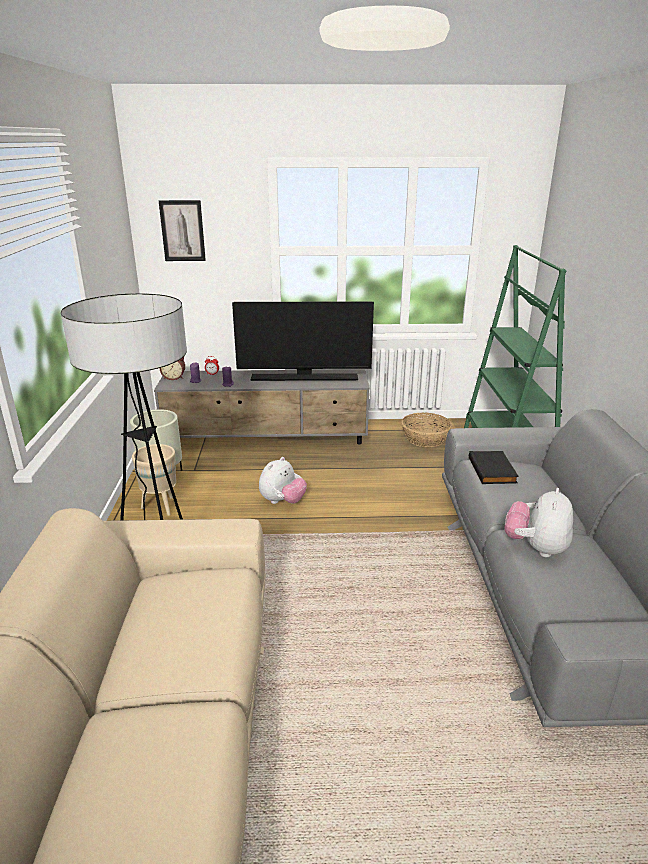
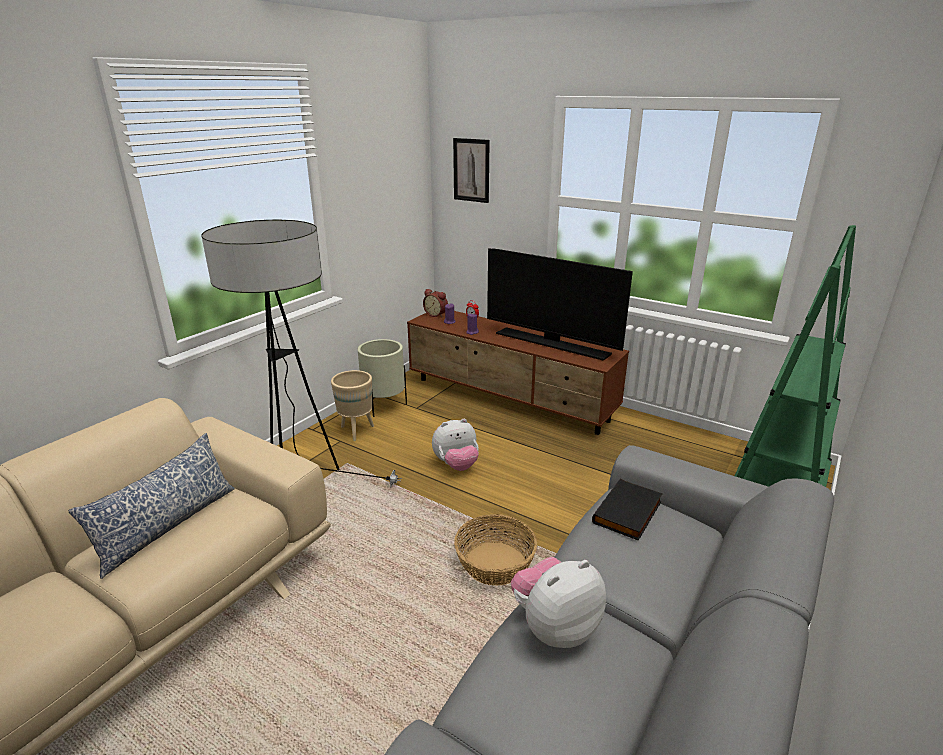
camera: 35 degrees right, 0 degrees up
(175, 621) = (167, 526): none -> pillow
(267, 439) = (510, 400): grey tv stand -> brown tv stand
(425, 438) = (680, 453): basket -> basket (495, 563)

